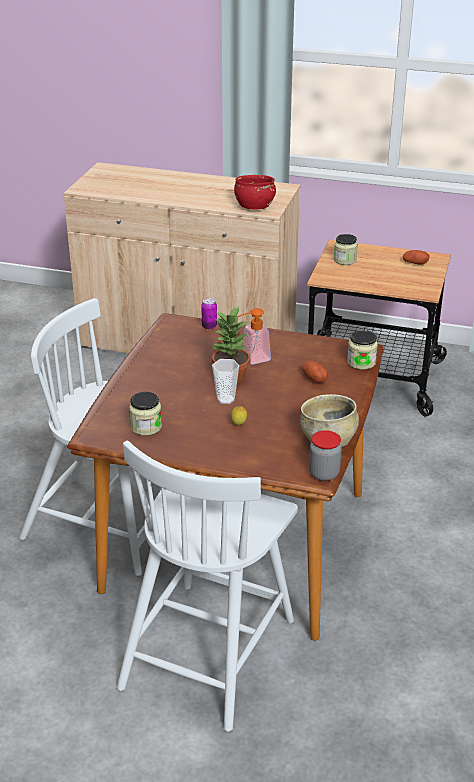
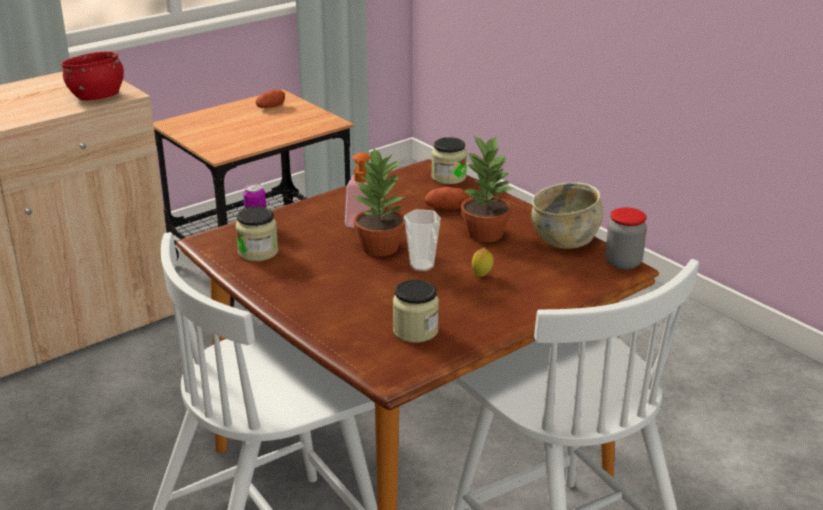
camera: 55 degrees left, 5 degrees down
(297, 405) = (485, 233): none -> potted plant
(344, 260) = (205, 131): jar -> jar (258, 252)

